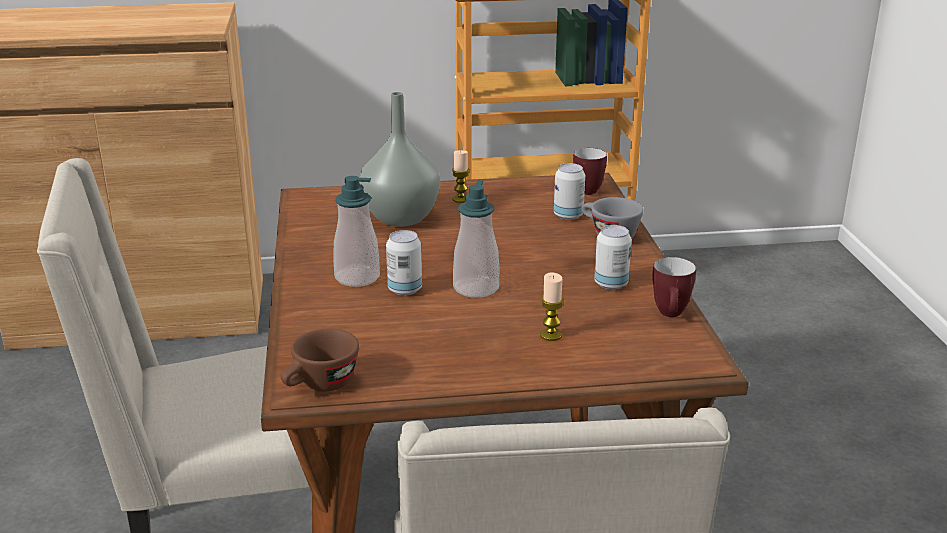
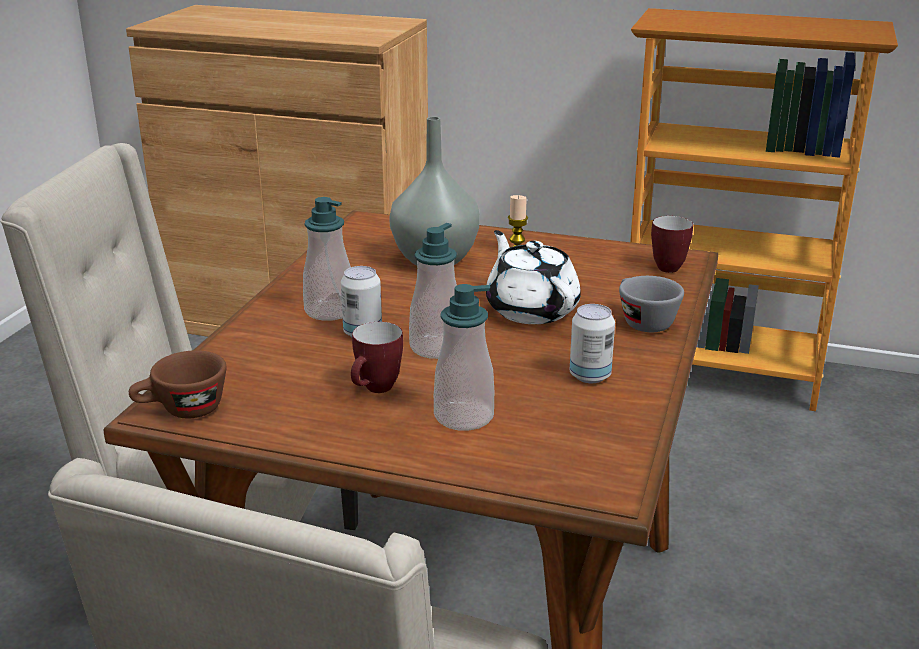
camera: 25 degrees right, 0 degrees up
(518, 243) = (531, 309): none -> white teapot
(551, 335) = (464, 416): candle -> soap dispenser
(568, 215) = (618, 290): can -> none
(671, 315) = (625, 428): mug -> mug (375, 390)

